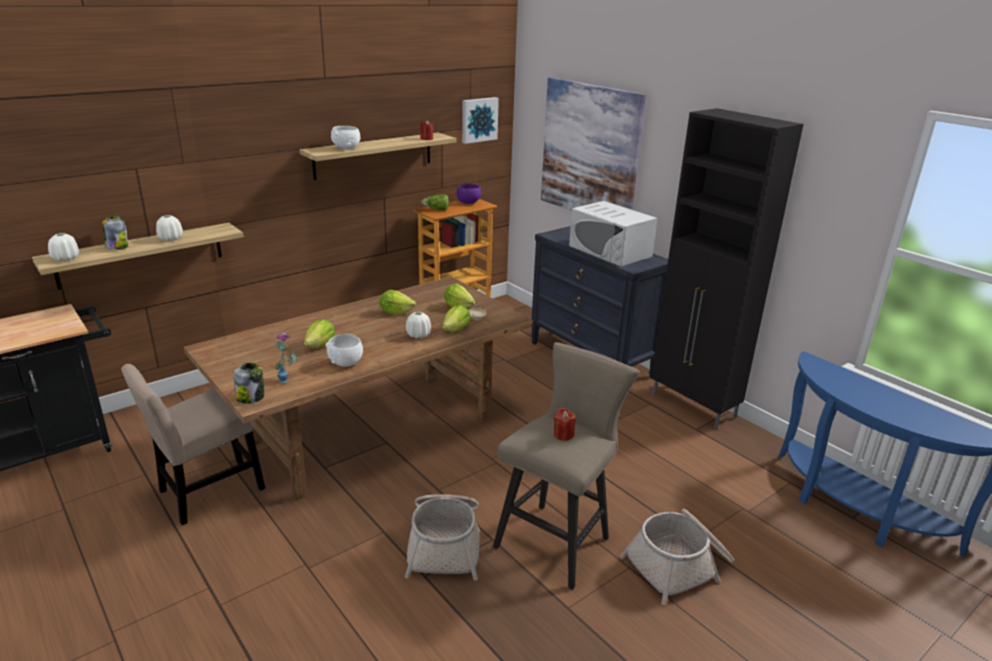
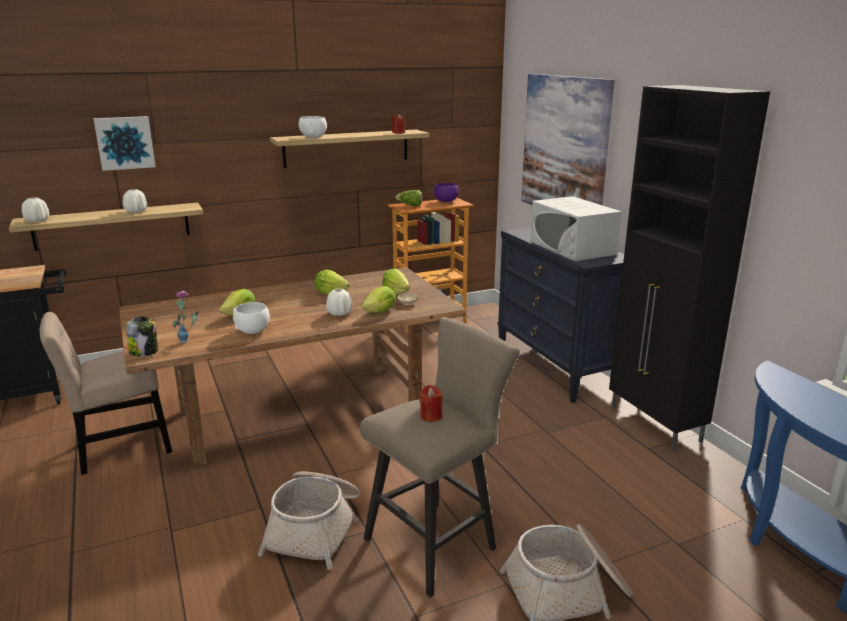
camera: 15 degrees right, 5 degrees down
(117, 247) = (86, 215): jar -> none
(478, 119) = (461, 119): picture -> picture (125, 143)

